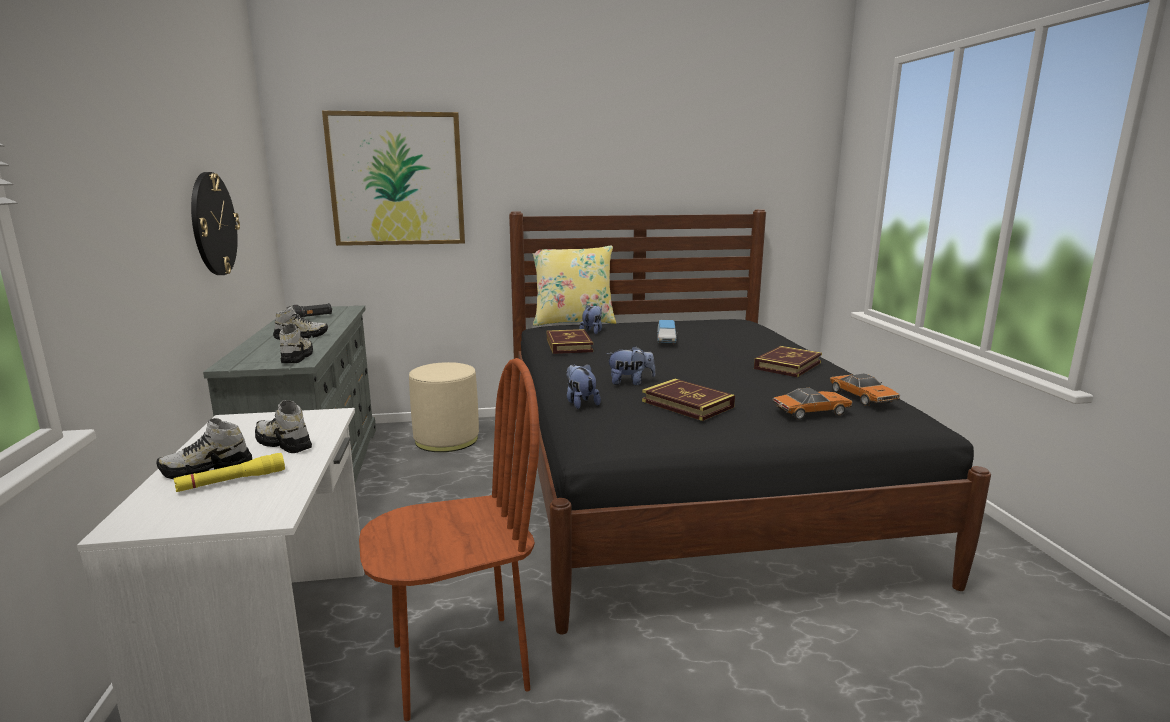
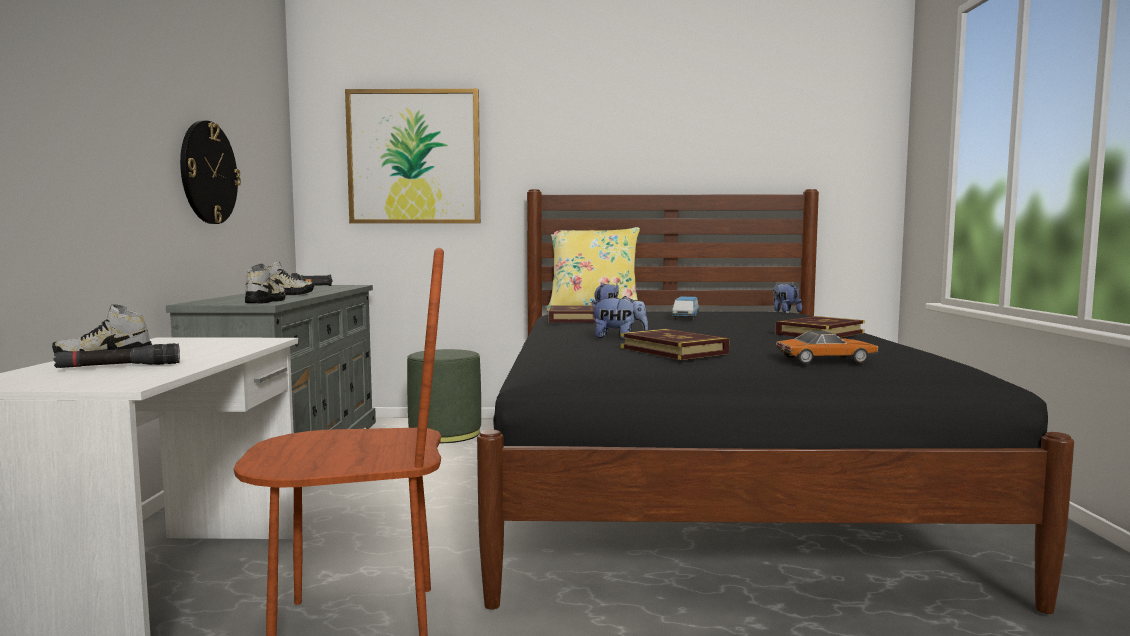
camera: 10 degrees right, 10 degrees down
(232, 481) = (119, 366): yellow flashlight -> black flashlight
(283, 444) = (199, 351): shoe -> none
(446, 439) = (445, 433): beige ottoman -> green ottoman
(580, 403) = (549, 348): plush toy -> plush toy (785, 312)
(862, 397) = (901, 353): toy car -> none

